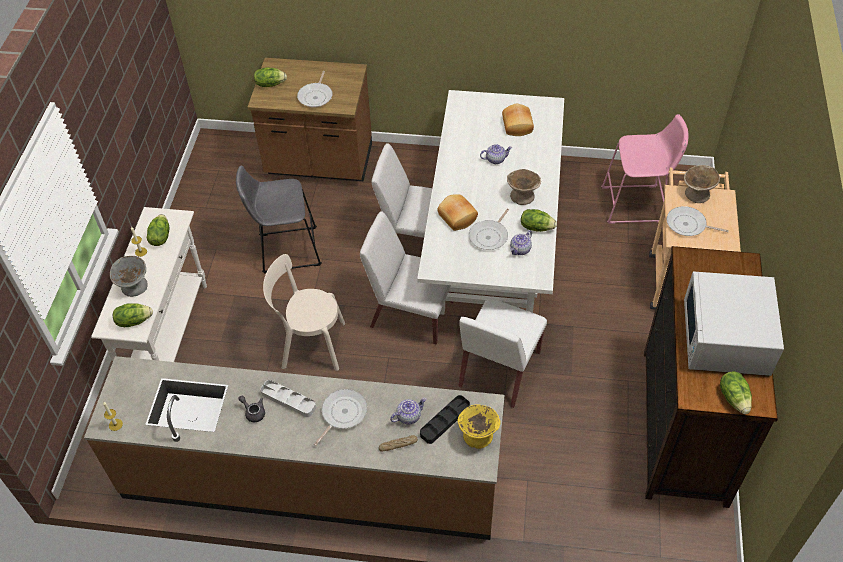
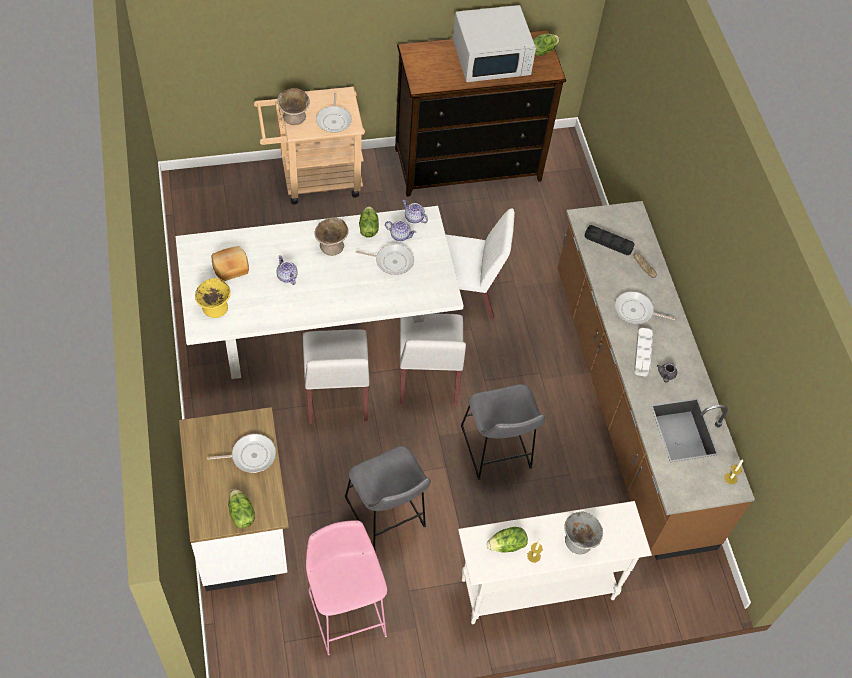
camera: 115 degrees left, 5 degrees up
(134, 321) = (617, 522): lettuce -> none
(309, 344) = (496, 451): beige chair -> grey stool
(319, 163) = (242, 528): brown counter -> white counter
(408, 416) = (616, 266): teapot -> teapot (414, 218)
(456, 217) = (377, 292): bread -> none
(478, 436) = (611, 219): yellow bowl -> yellow bowl (215, 307)
(636, 205) = (230, 220): pink stool -> pink stool (346, 609)

